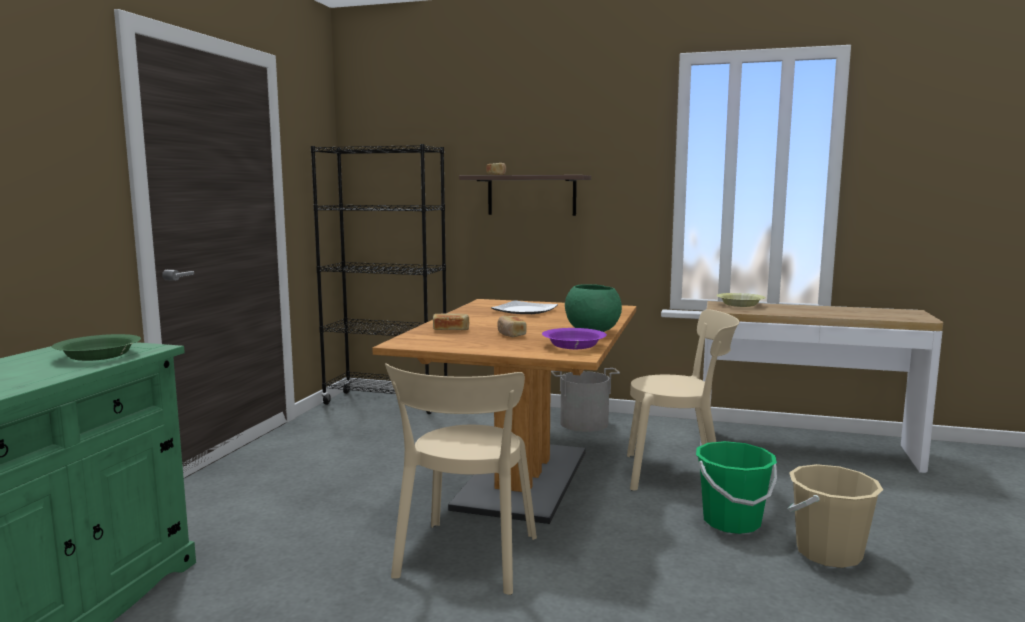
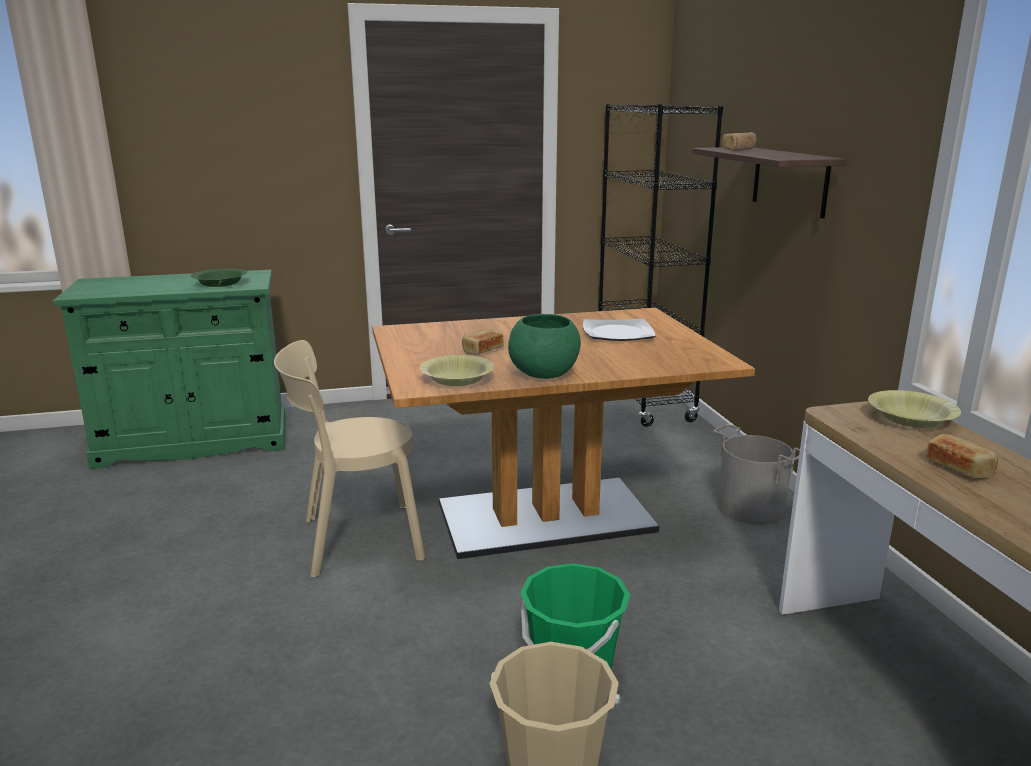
camera: 60 degrees right, 10 degrees up
(450, 330) = (471, 330): bread -> bread (959, 468)
(573, 346) = (457, 380): purple bowl -> yellow bowl
(679, 474) = (675, 608): beige chair -> none

